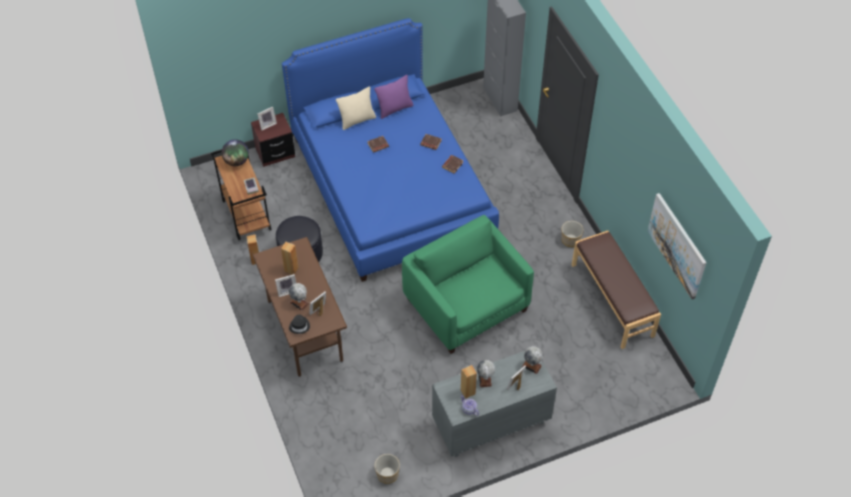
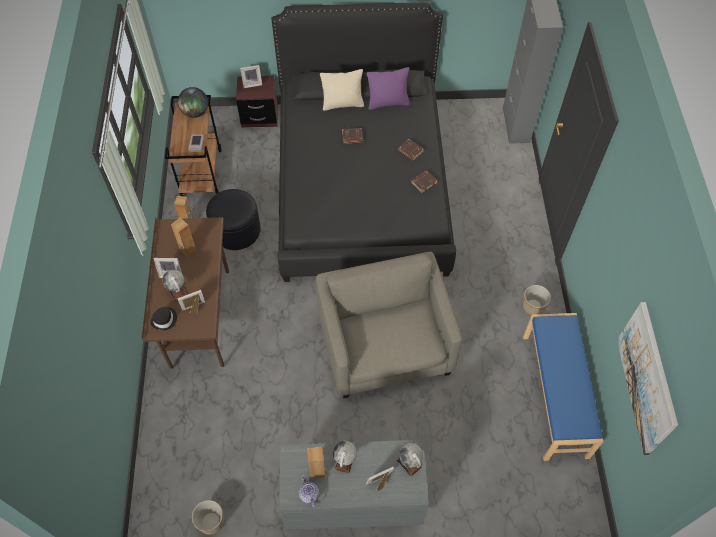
camera: 20 degrees right, 5 degrees up
(391, 186) = (361, 186): blue bed -> black bed
(466, 305) = (385, 345): green armchair -> beige armchair
(612, 300) = (555, 395): brown bench -> blue bench

